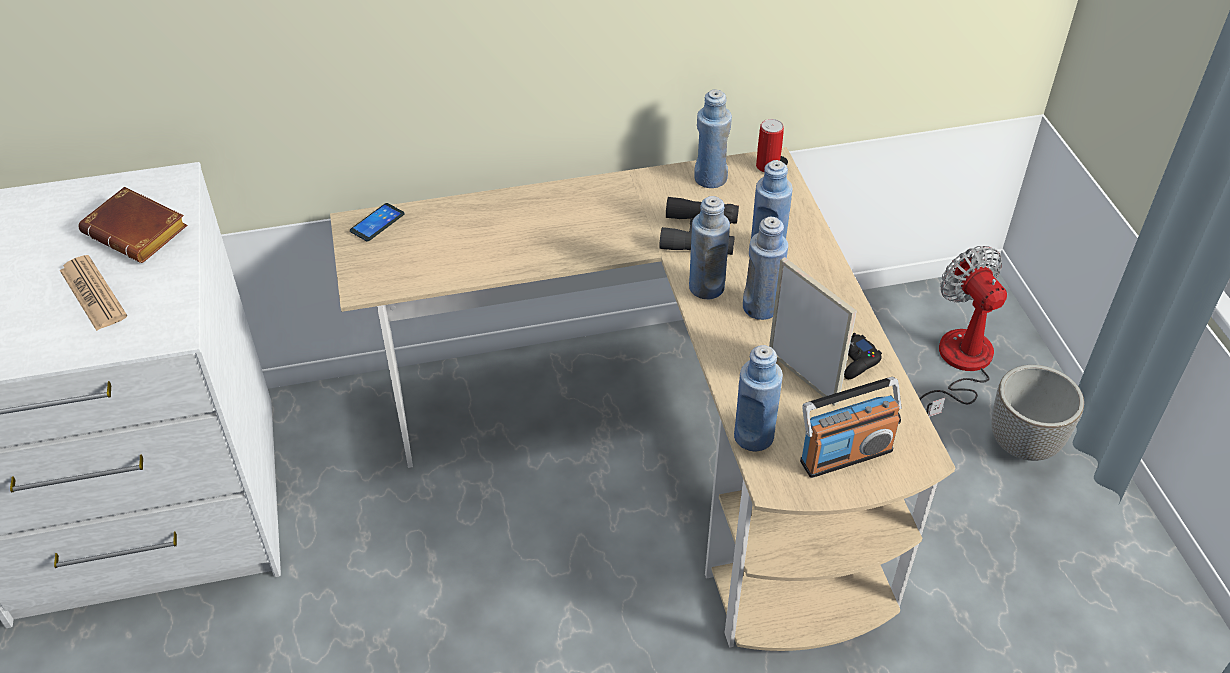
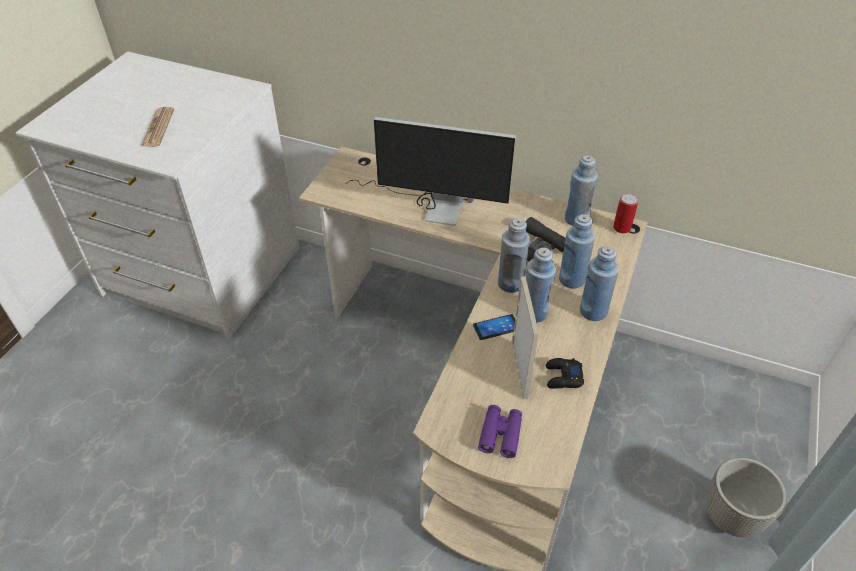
camera: 35 degrees right, 0 degrees up
(139, 231) = (208, 107): brown book -> none
(377, 223) = (359, 161): phone -> phone (496, 327)
(529, 239) = (431, 207): none -> monitor
(753, 436) = (452, 389): blue bottle -> blue bottle (593, 311)
(845, 455) = (500, 434): radio -> purple binoculars
(958, 365) = (725, 437): fan -> none

